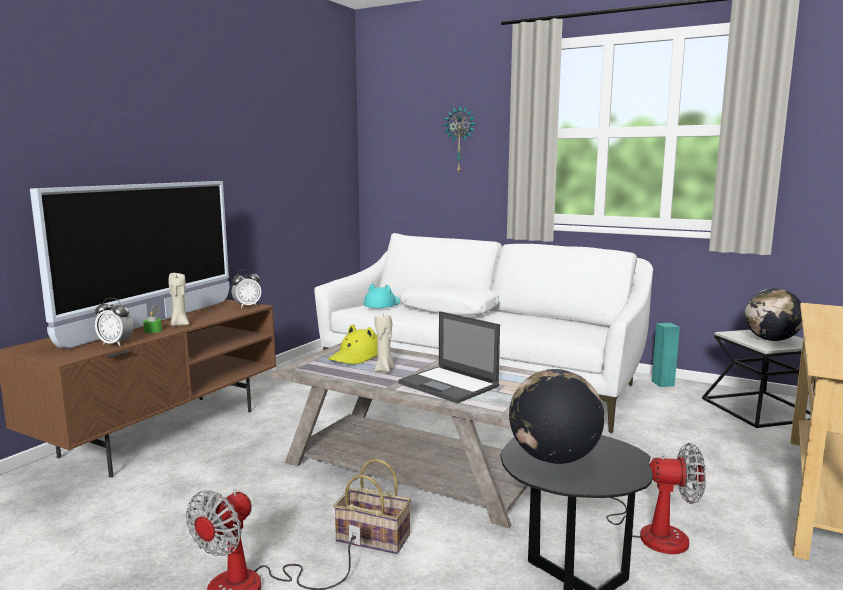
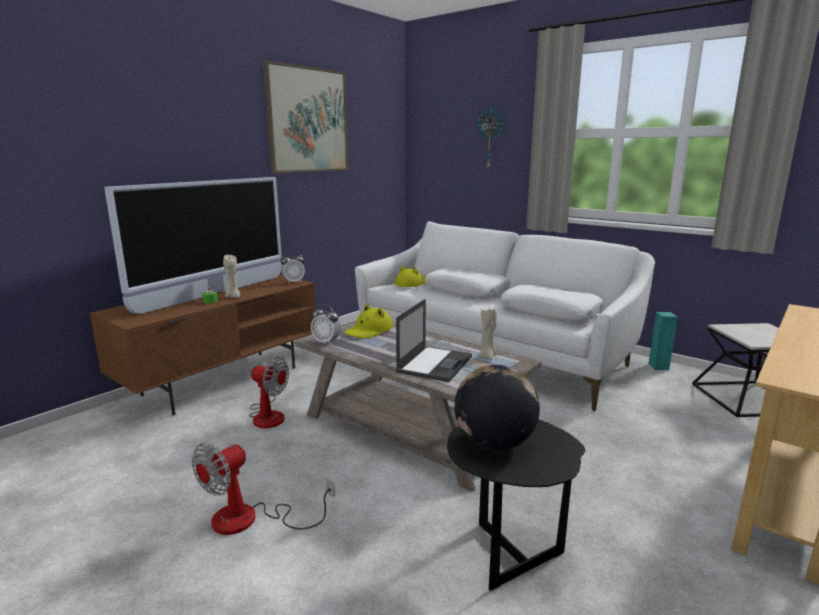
camera: 10 degrees right, 5 degrees up
(116, 344) = (177, 311): alarm clock -> alarm clock (326, 342)
(254, 116) = (308, 120): none -> picture
(375, 537) = (357, 488): basket -> none
(382, 304) = (411, 283): turquoise hat -> yellow hat
(384, 370) = (386, 345): beige candle -> beige candle (487, 357)
(449, 385) = (435, 363): laptop -> laptop turned 120 degrees counterclockwise
(551, 327) = (550, 312): none -> white pillow
(649, 531) = (599, 508): fan -> fan (268, 414)
(771, 340) = (762, 335): globe -> none

